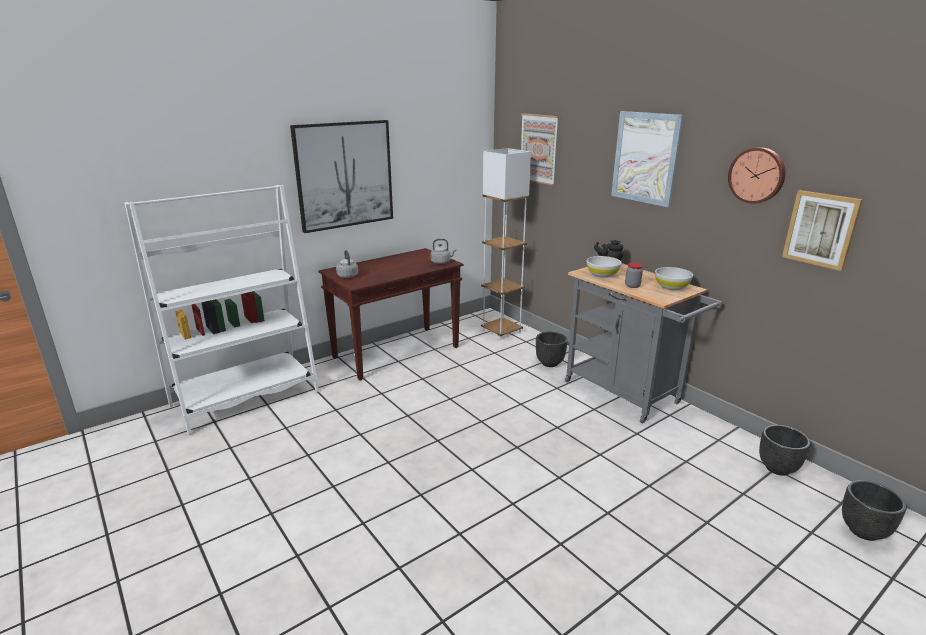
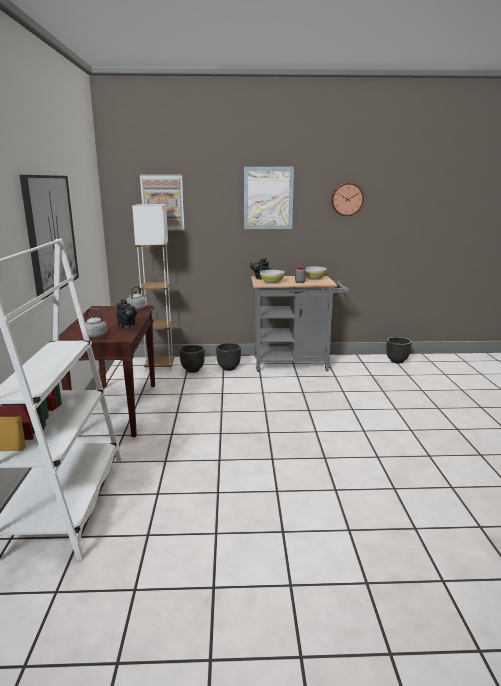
camera: 55 degrees left, 5 degrees down
(387, 276) = (127, 326): none -> black teapot
(821, 229) = (385, 224): picture -> none
(863, 531) = (451, 366): black planter -> black planter (192, 370)

